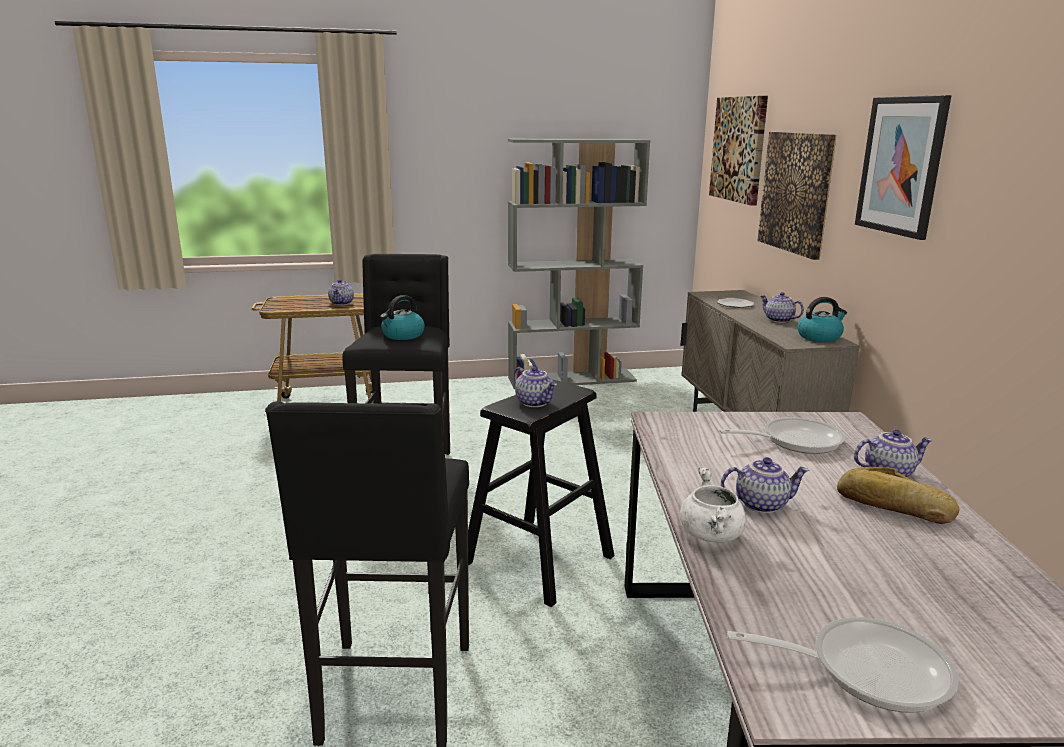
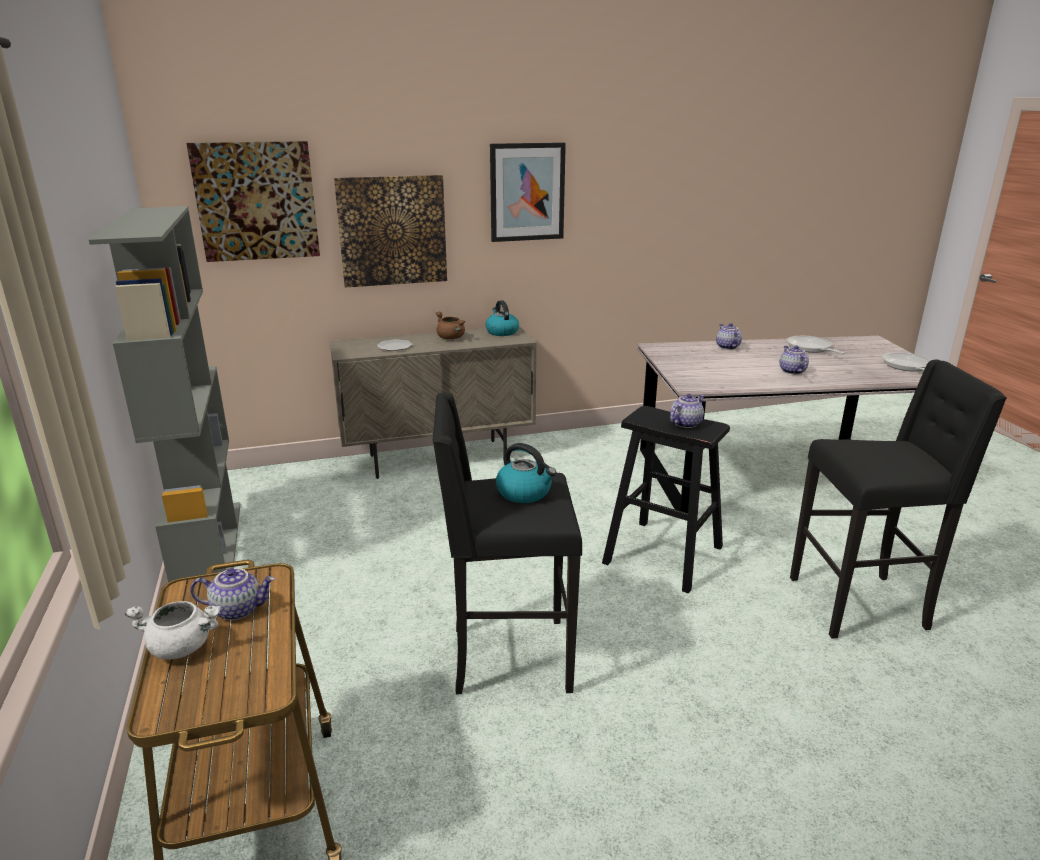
camera: 95 degrees left, 5 degrees up
(712, 536) = (837, 382): white cooking pot -> white cooking pot (183, 647)
(778, 320) = (451, 338): teapot -> brown cooking pot
(794, 441) = (699, 359): frying pan -> frying pan (810, 348)
(893, 506) = (766, 350): bread -> none

